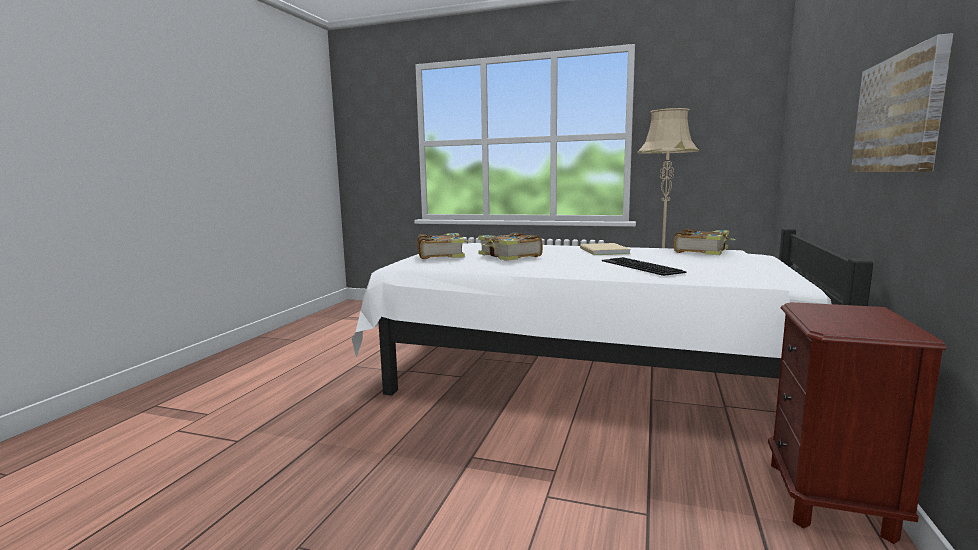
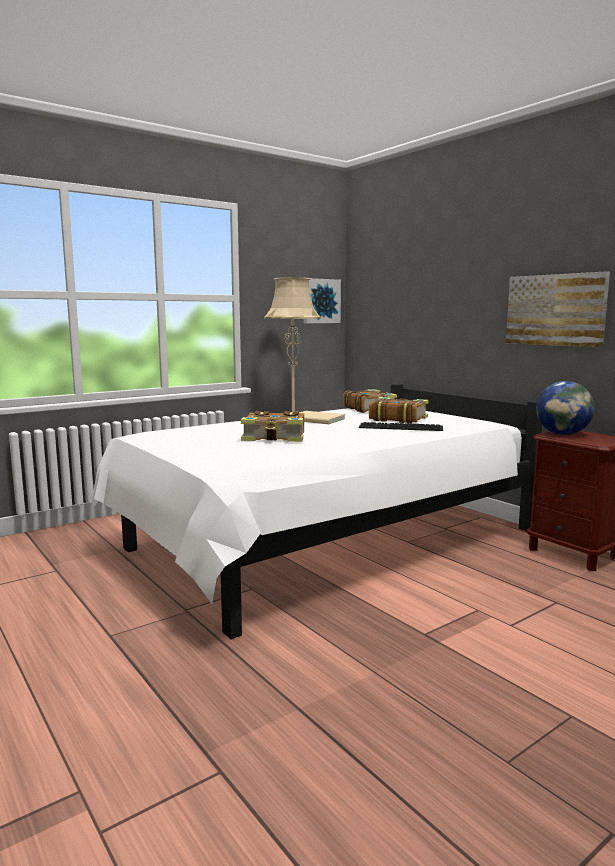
camera: 55 degrees left, 0 degrees up
(442, 255) = (205, 449): book -> book (397, 418)
(740, 132) = (320, 301): none -> picture
(832, 309) = (562, 434): none -> globe

